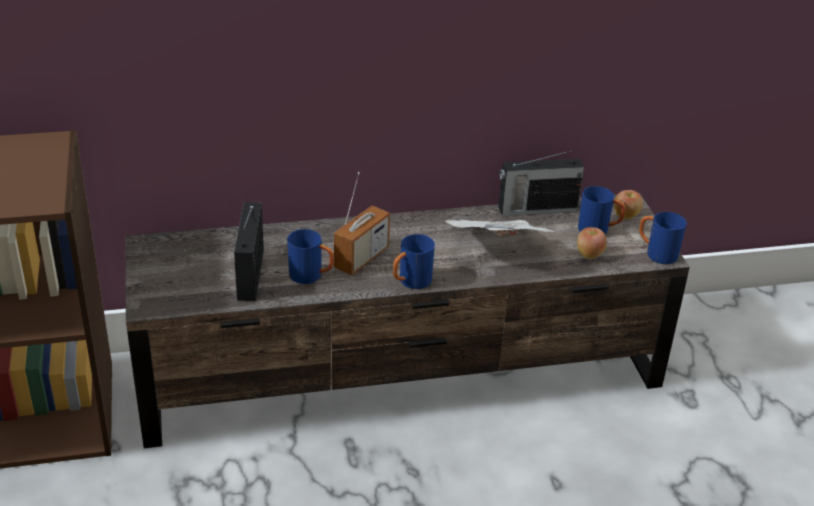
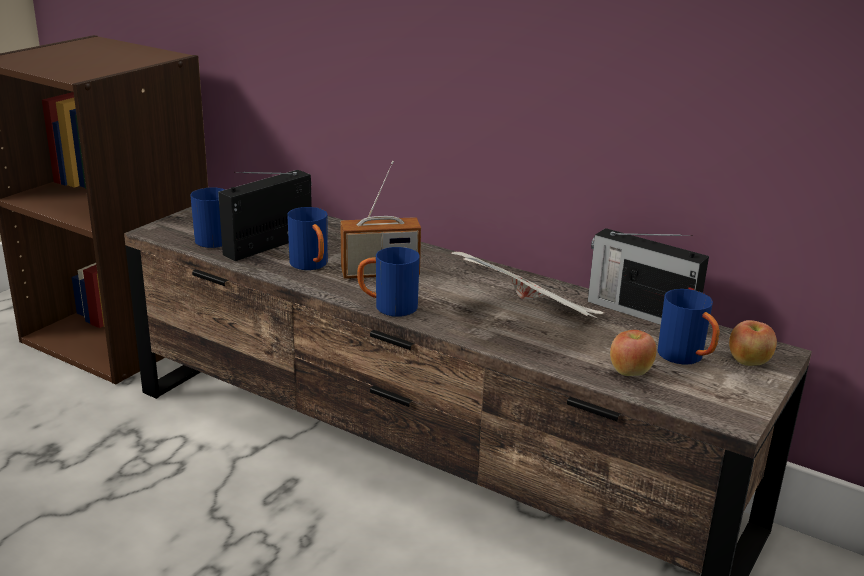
camera: 45 degrees right, 10 degrees down
(656, 253) = (727, 409): blue mug -> blue mug (213, 238)

